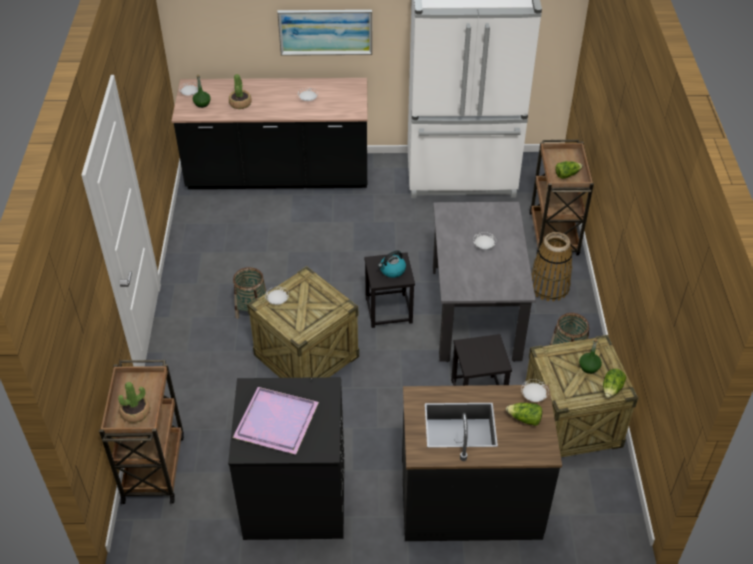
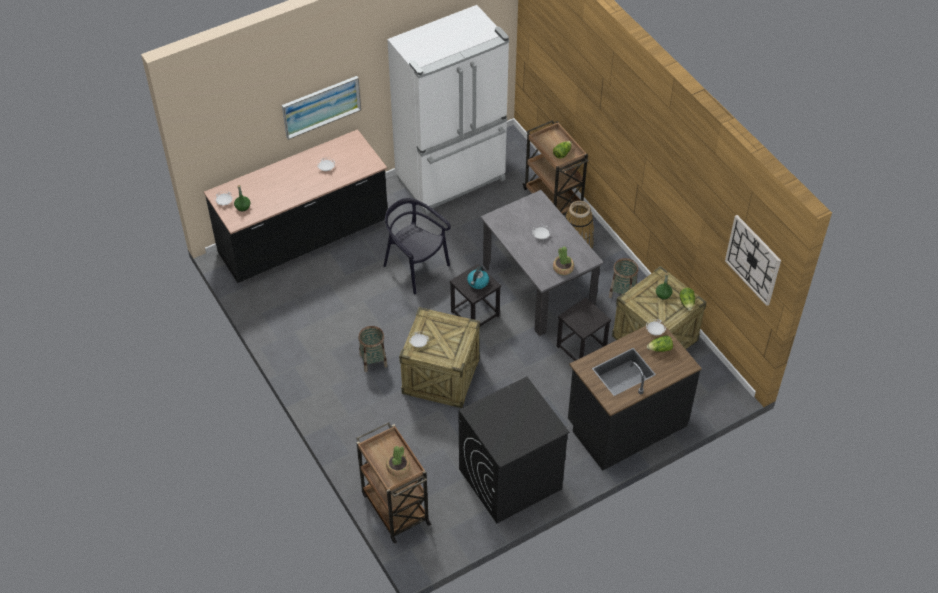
camera: 30 degrees left, 5 degrees up
(240, 103) = (274, 194): potted plant -> potted plant (563, 268)
(274, 422) = (508, 426): purple tray -> none
(363, 242) = (415, 268): none -> black chair
(688, 350) = (753, 260): none -> wall clock

